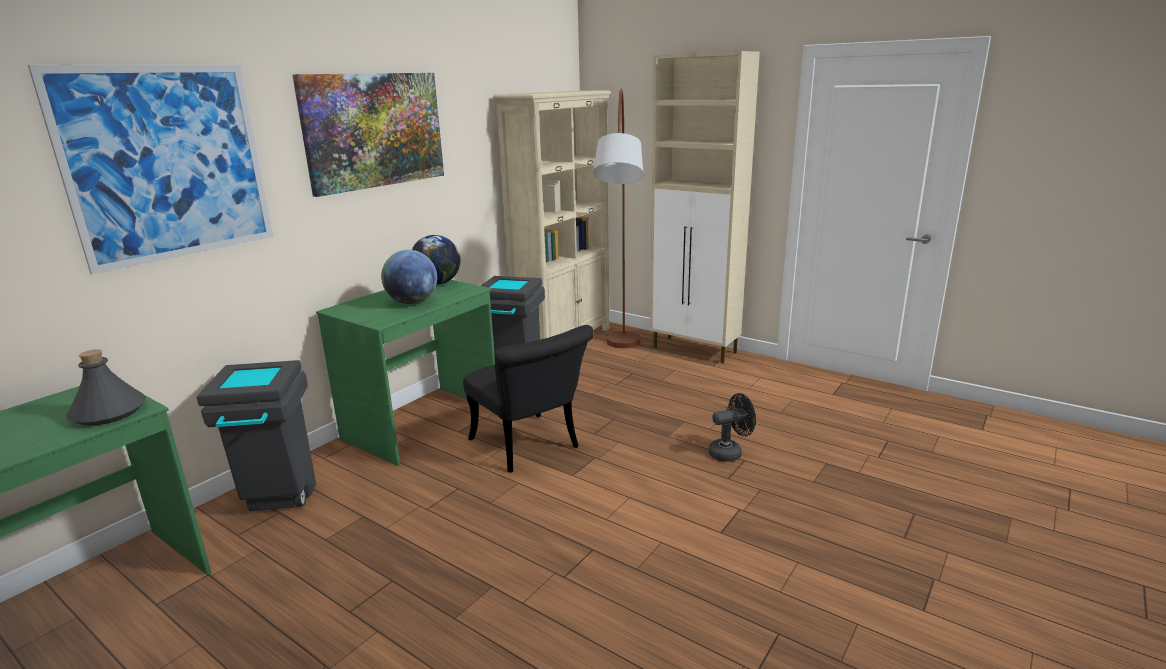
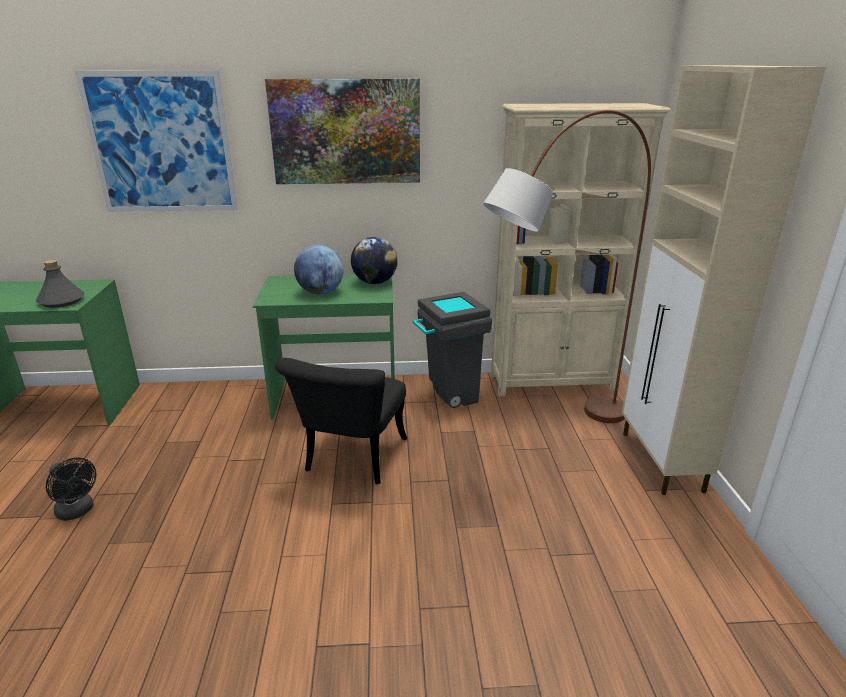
camera: 50 degrees right, 5 degrees up
(279, 504) = (191, 404): grey trash can -> none
(730, 452) = (472, 587): black fan -> black fan (78, 511)

